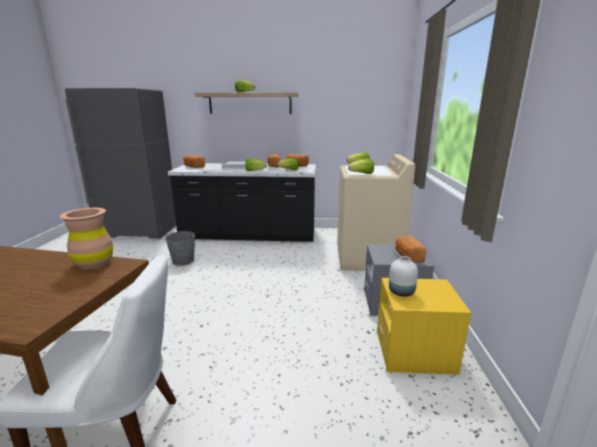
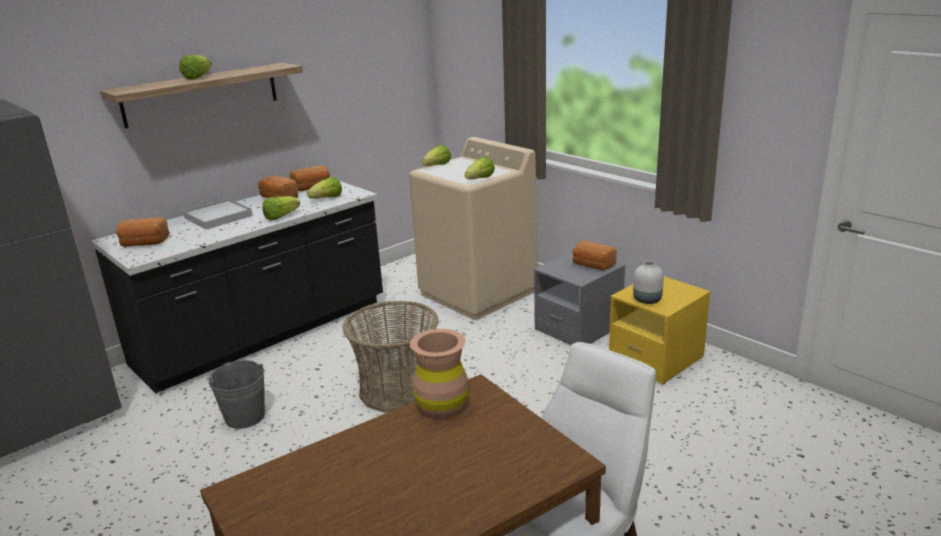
camera: 45 degrees left, 5 degrees up
(246, 282) = (397, 390): none -> basket

